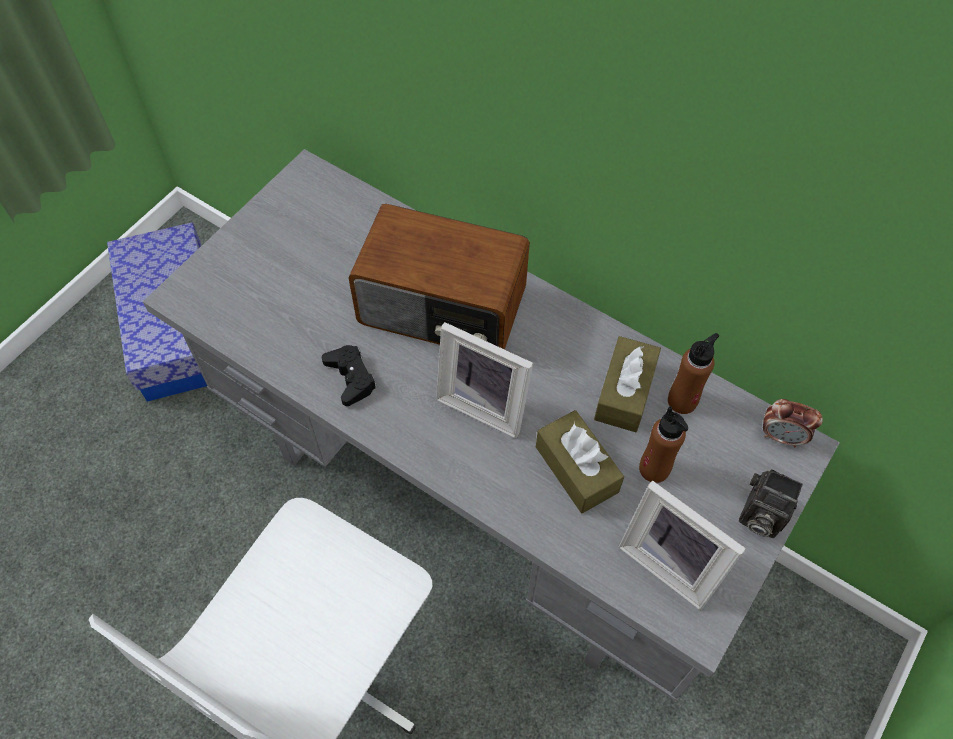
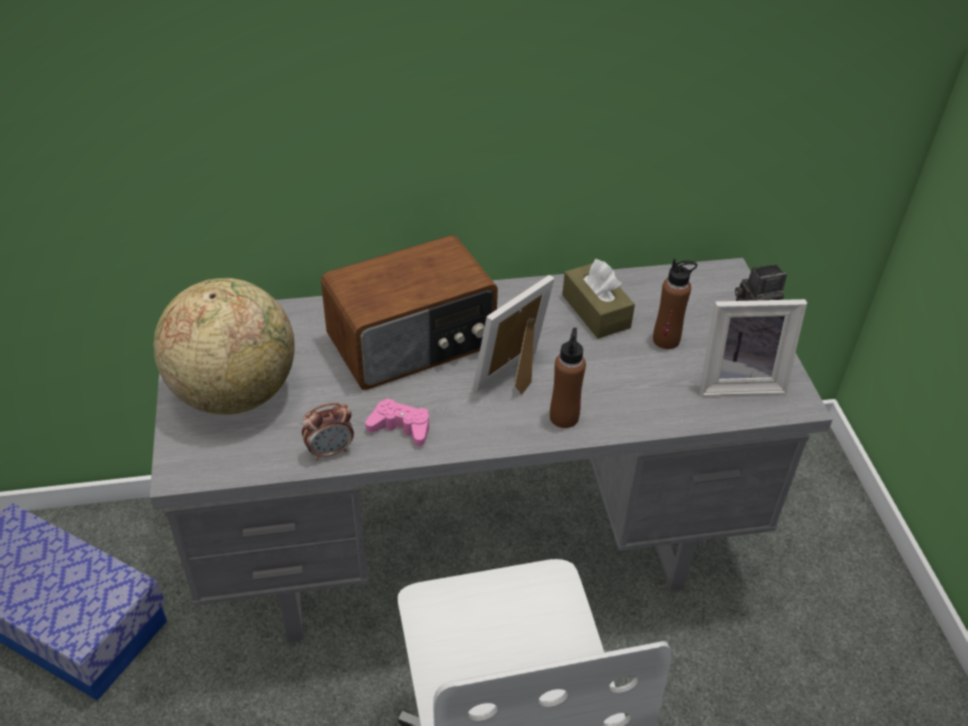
camera: 45 degrees left, 15 degrees down
(275, 257) = (235, 392): none -> globe
(351, 378) = (401, 427): black game controller -> pink game controller
(485, 403) = (516, 377): picture frame -> picture frame turned 150 degrees clockwise
(576, 469) = (622, 373): brown tissue box -> none
(682, 401) = (634, 293): brown bottle -> brown bottle (564, 417)
(781, 436) = (711, 274): alarm clock -> alarm clock (330, 451)

